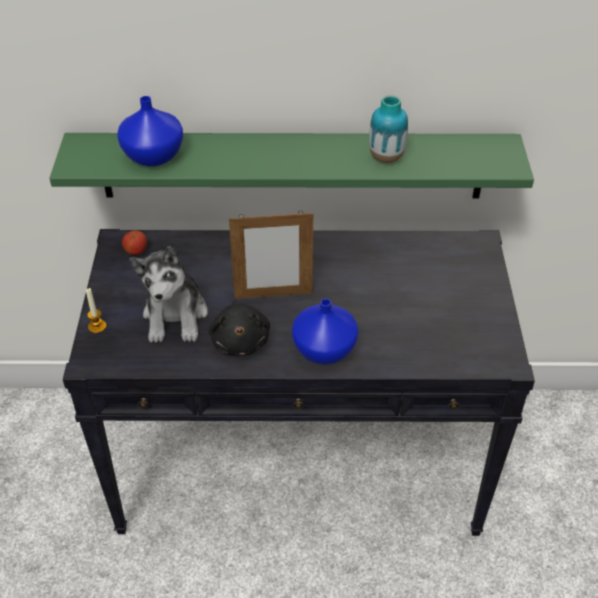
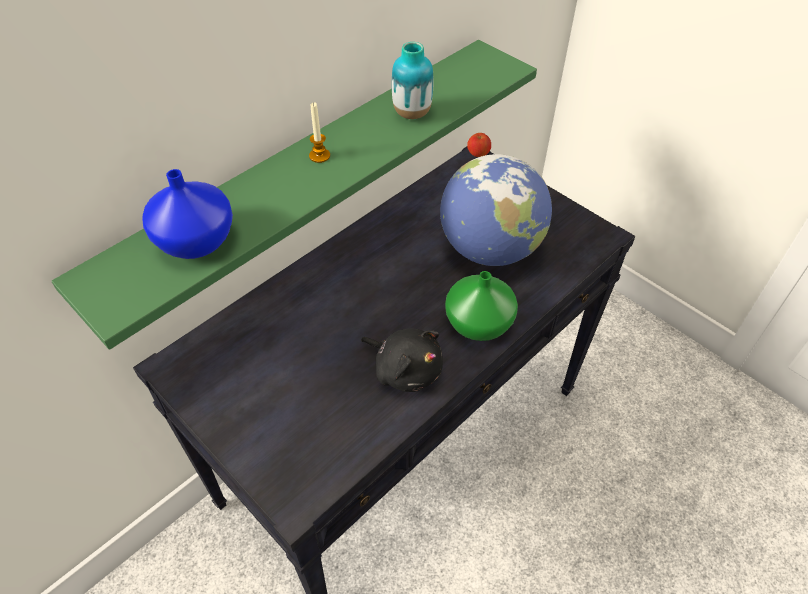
camera: 45 degrees left, 5 degrees up
(97, 326) = (258, 464): candle -> candle (319, 156)
(136, 252) = (203, 362): apple -> apple (478, 154)
(175, 316) = (321, 392): plush toy -> none
(273, 295) = (381, 309): picture frame -> none
(325, 350) = (480, 323): blue vase -> green vase
(400, 310) = (490, 249): none -> globe

